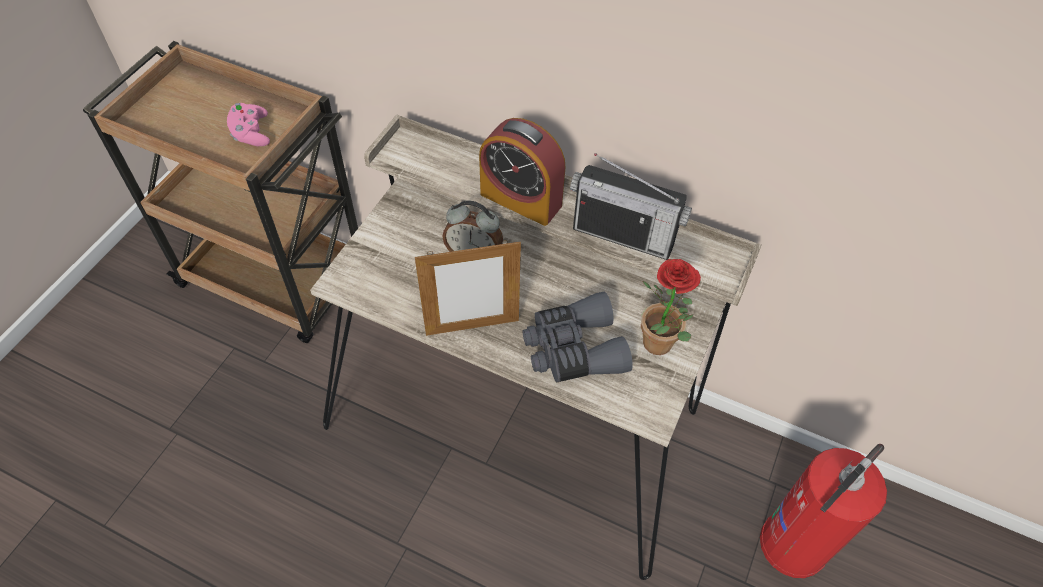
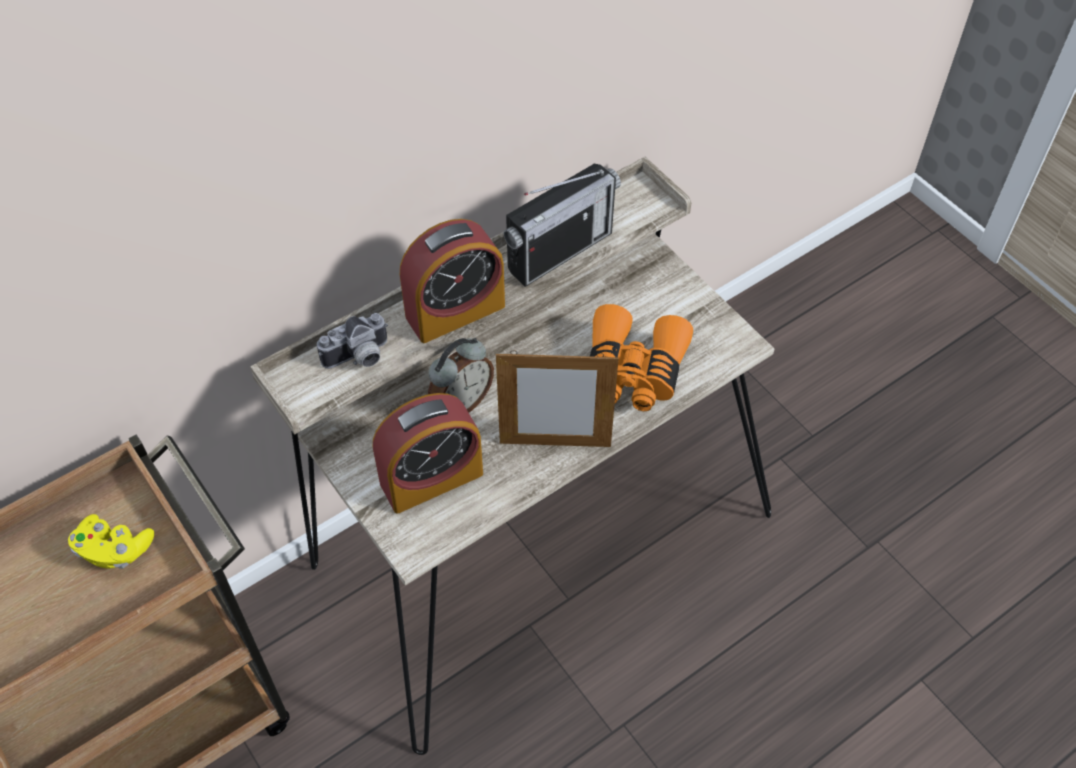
camera: 60 degrees left, 0 degrees up
(251, 133) = (114, 550): pink game controller -> yellow game controller
(400, 267) = (431, 478): none -> alarm clock
(444, 167) = (359, 358): none -> camera
(472, 327) = (555, 444): picture frame -> picture frame turned 75 degrees clockwise
(573, 349) = (633, 371): grey binoculars -> orange binoculars
(661, 347) = (672, 302): potted plant -> none
(795, 543) = (796, 375): fire extinguisher -> none

